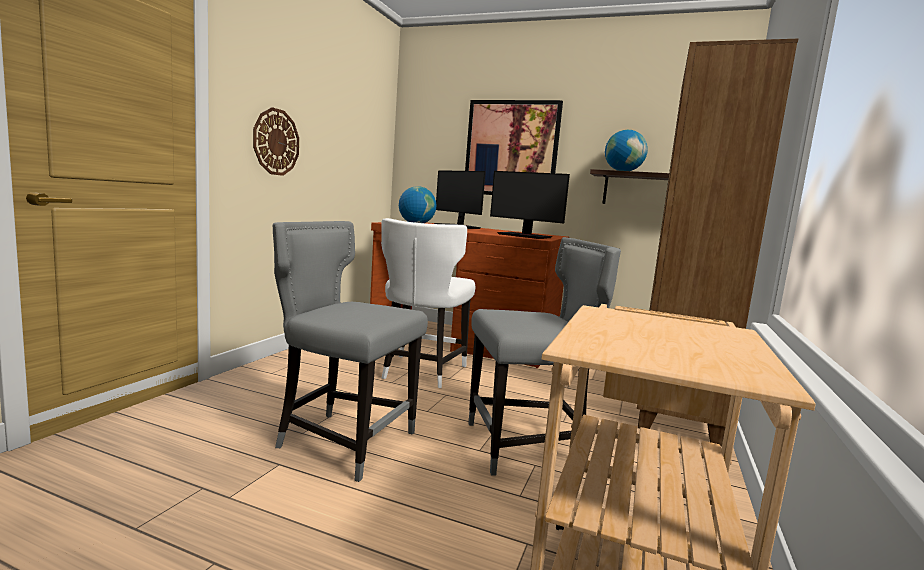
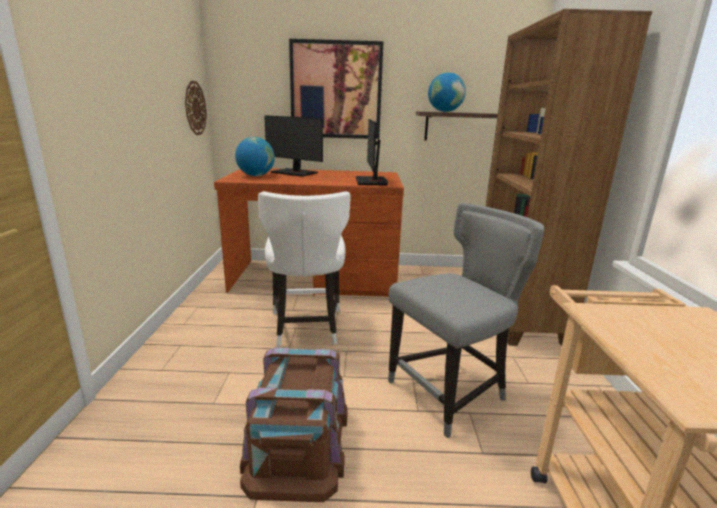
camera: 20 degrees left, 10 degrees up
(276, 142) = (106, 111): wall clock -> wall clock (195, 108)
(343, 441) = (297, 442): grey chair -> brown storage box
(525, 236) = (371, 181): monitor -> monitor turned 75 degrees clockwise

